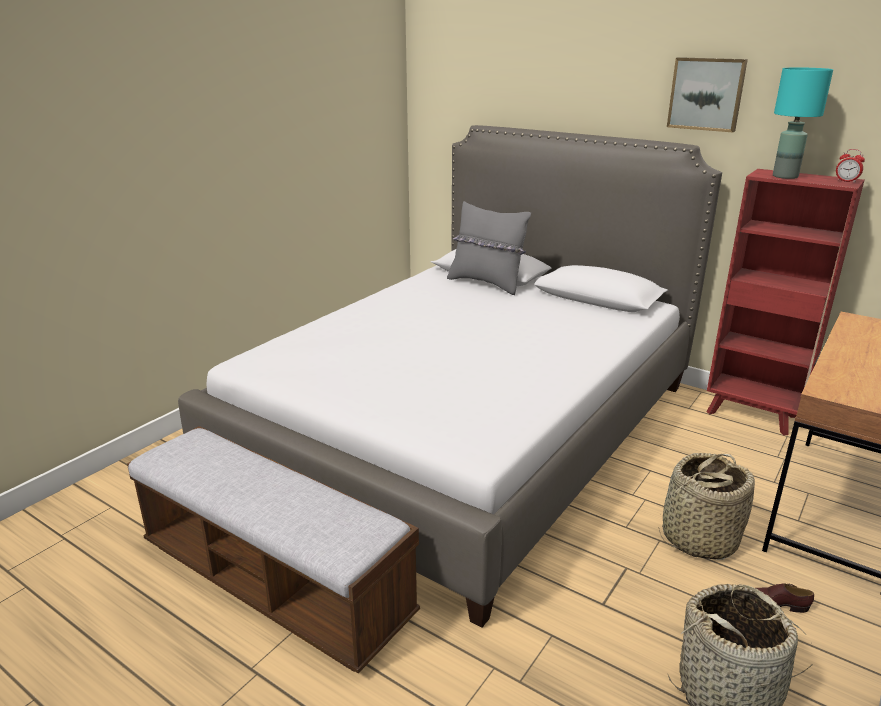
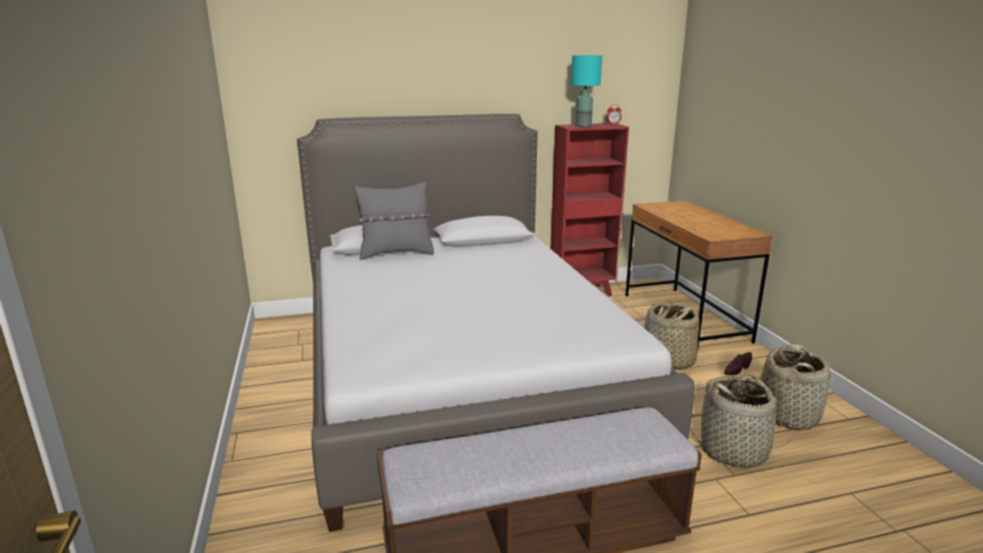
camera: 50 degrees left, 5 degrees down
(571, 665) = (734, 451): none -> basket
(706, 94) = (513, 77): picture -> none

